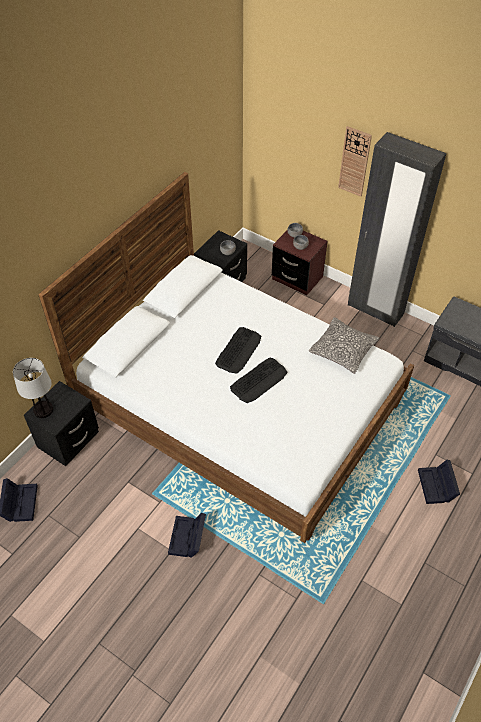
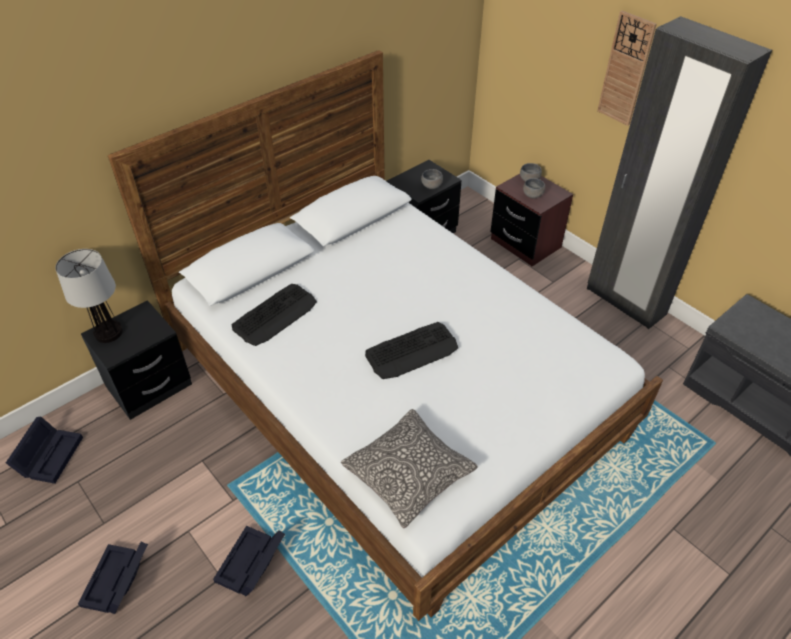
camera: 15 degrees right, 5 degrees down
(238, 350) = (397, 305): keyboard -> keyboard (275, 315)
(343, 350) = (553, 334): pillow -> pillow (408, 473)
(437, 487) = (665, 582): black storage box -> black storage box (117, 583)

